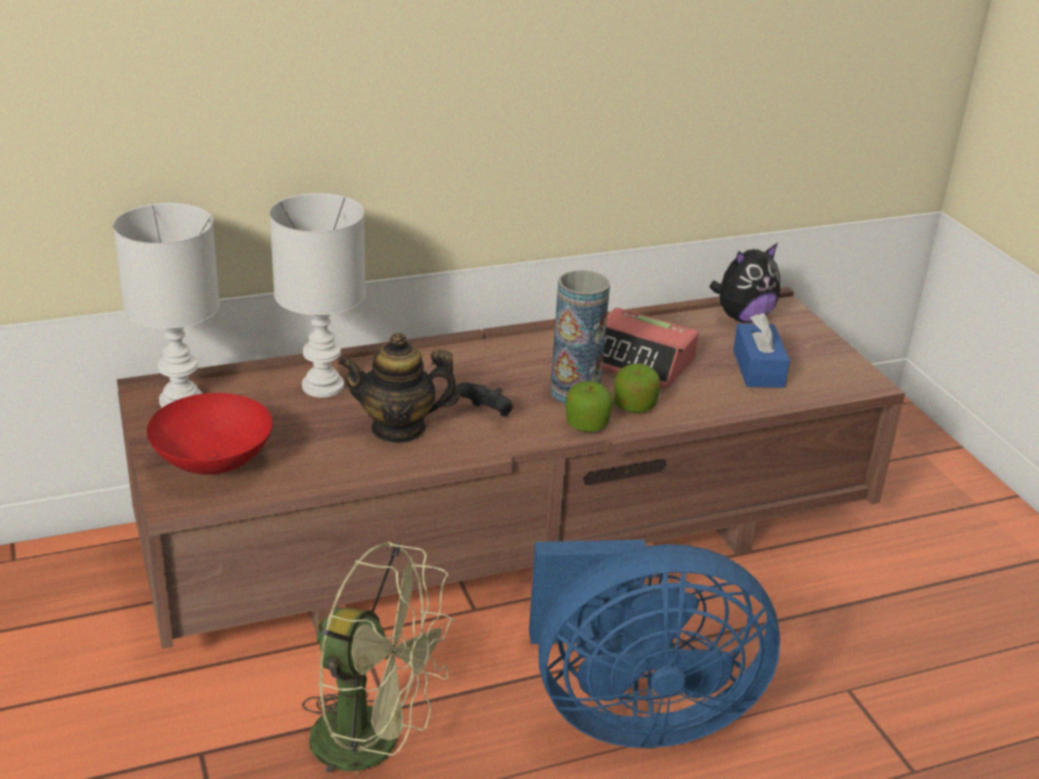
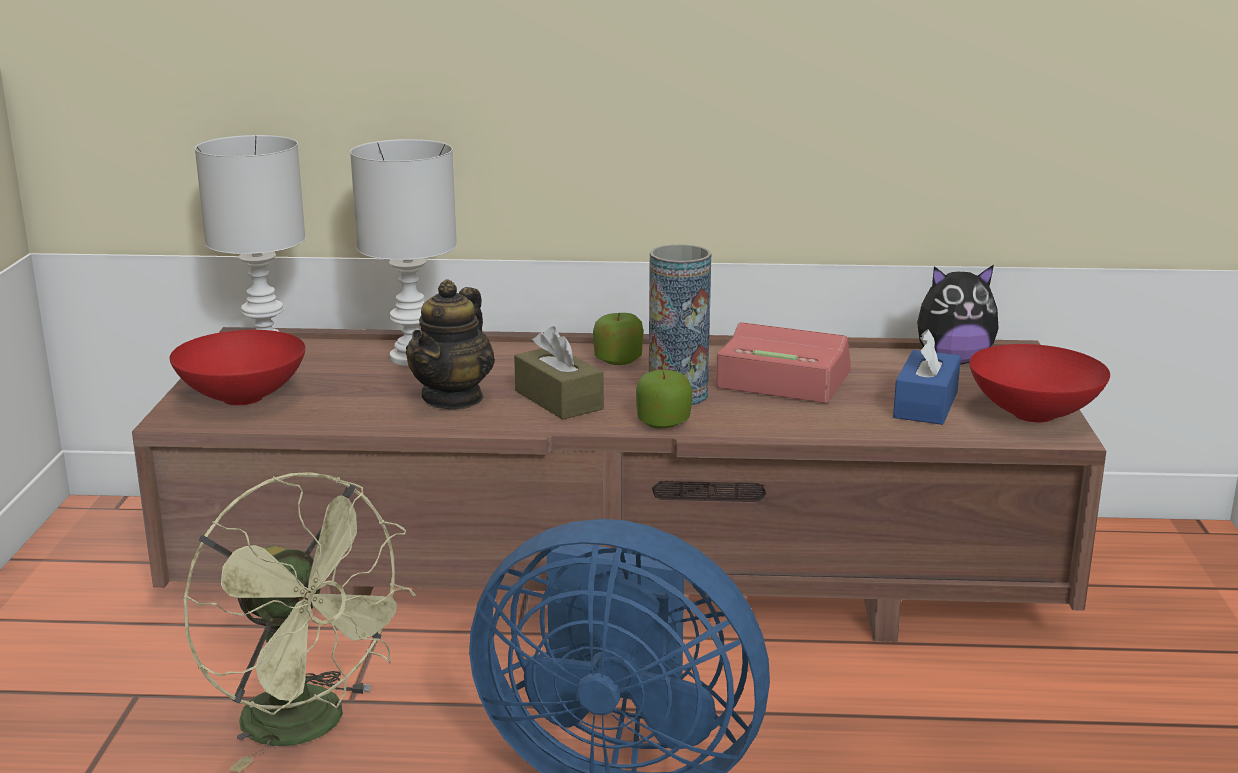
camera: 25 degrees right, 10 degrees down
(399, 428) = (453, 398): teapot -> teapot turned 90 degrees counterclockwise
(486, 414) = (558, 400): black game controller -> brown tissue box
(634, 406) = (736, 415): apple -> apple (618, 360)
(639, 361) = (782, 381): alarm clock -> alarm clock turned 150 degrees clockwise
(836, 366) = (1033, 415): none -> red bowl

